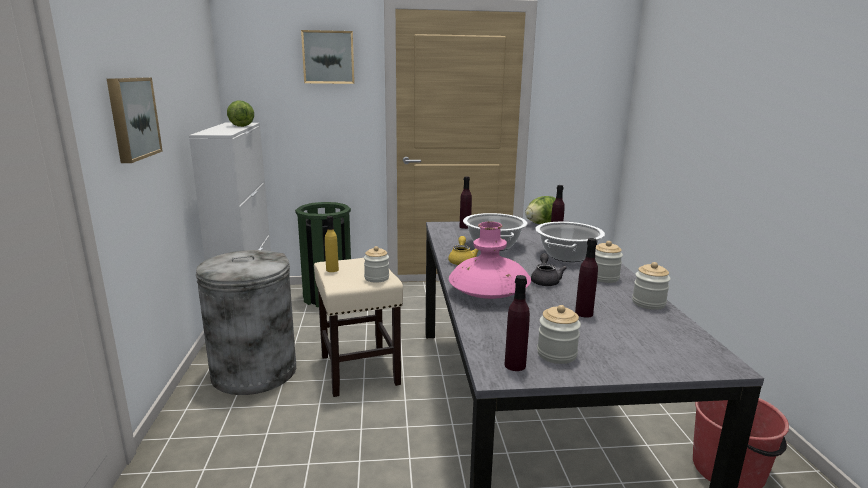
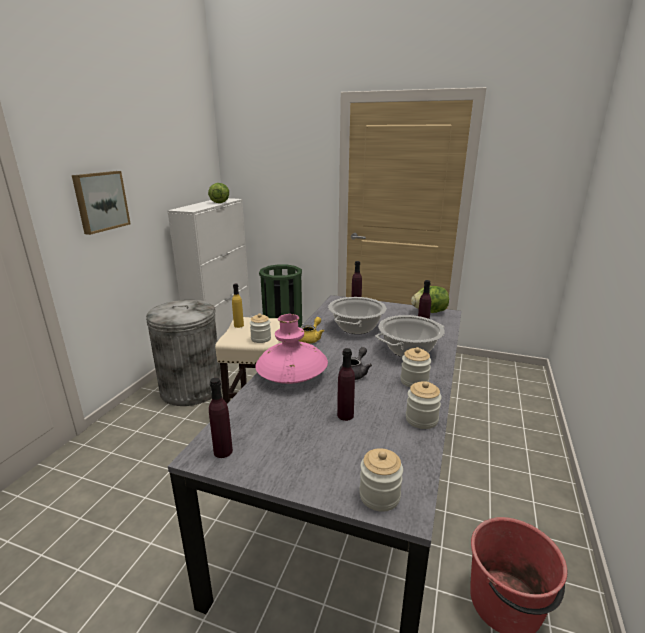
camera: 25 degrees right, 5 degrees up
(328, 57) = (295, 146): picture -> none
(556, 354) = (268, 451): jar -> jar (379, 496)

